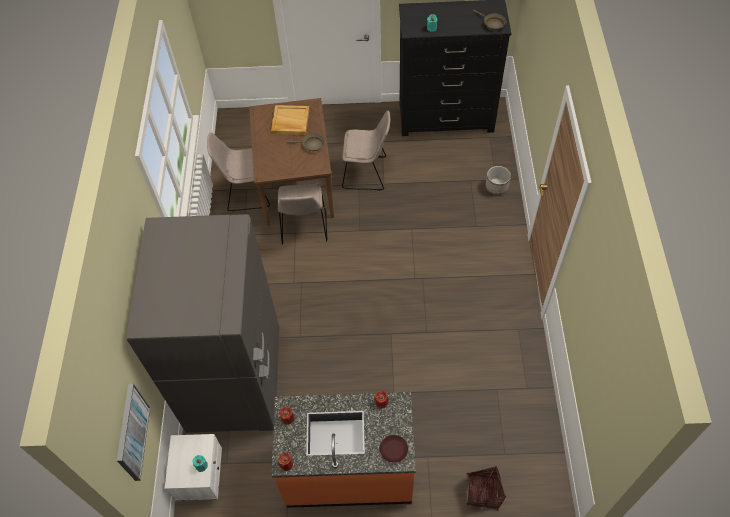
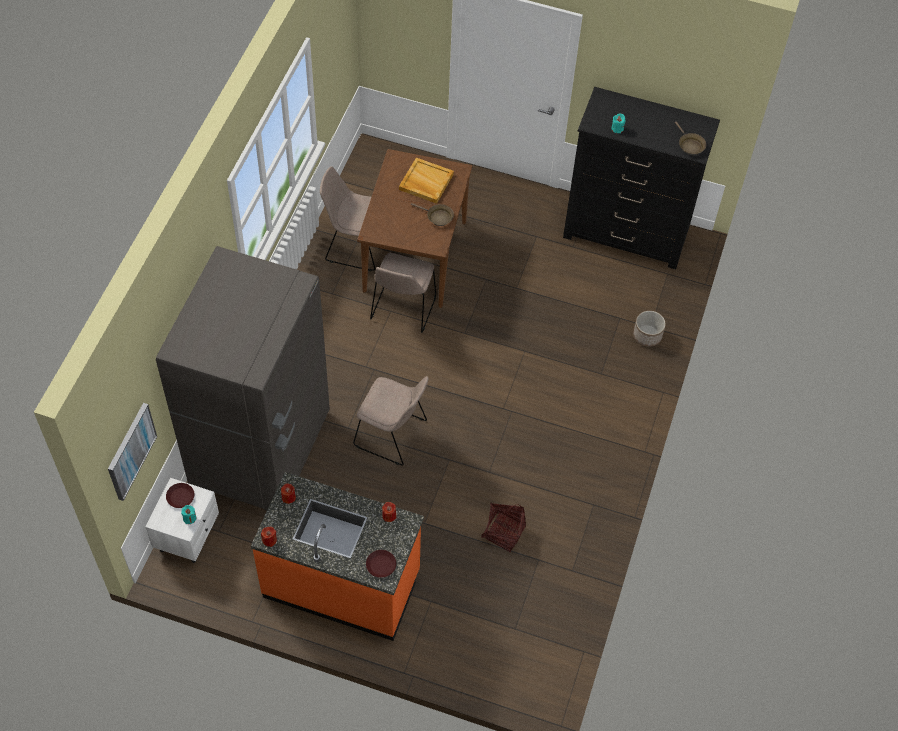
camera: 15 degrees right, 0 degrees up
(186, 449) = (180, 497): none -> brown plate
(367, 173) = (502, 268): beige chair -> beige chair (393, 435)
(483, 492) = (473, 658): basket -> basket (503, 532)

